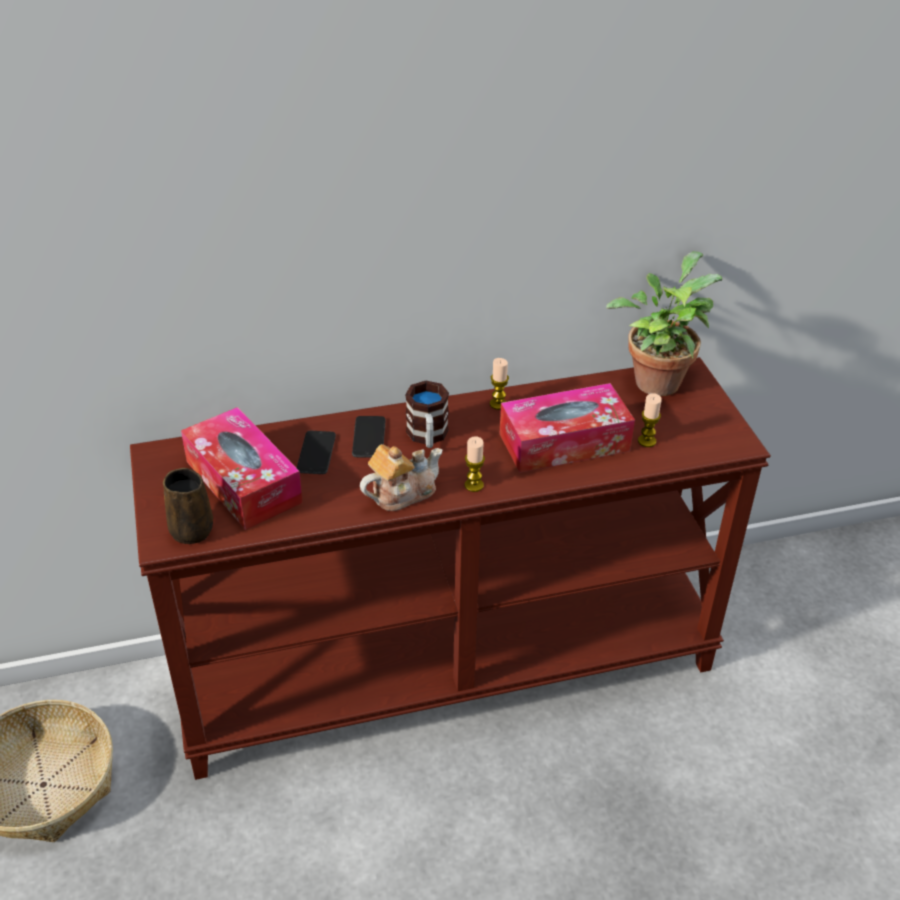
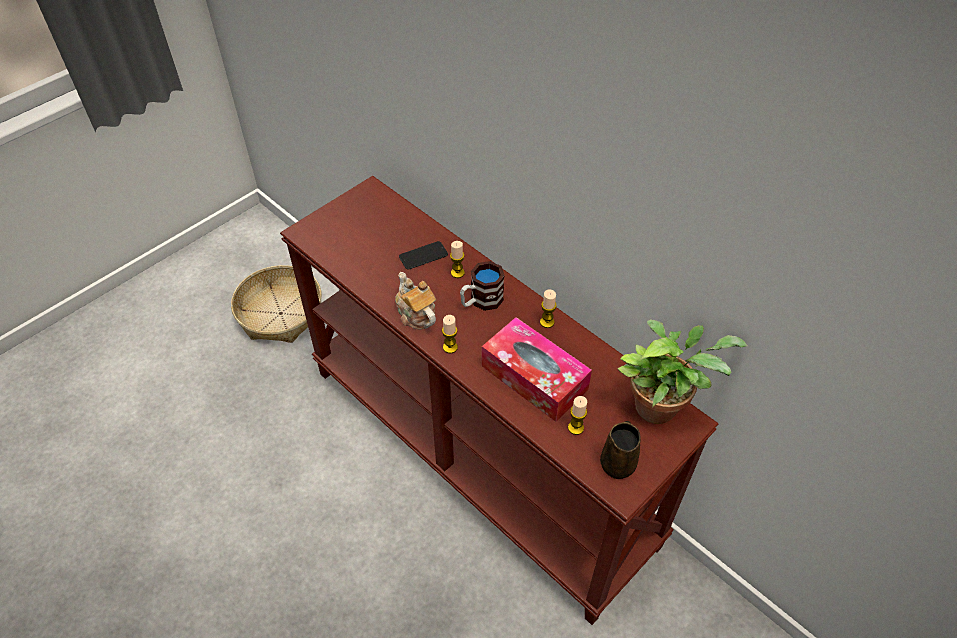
camera: 60 degrees right, 10 degrees up
(190, 529) = (319, 237): brown mug -> brown mug (618, 463)
(243, 482) = (374, 237): tissue box -> none
(369, 437) = (457, 273): phone -> candle
(401, 493) = (416, 314): teapot -> teapot turned 150 degrees counterclockwise

